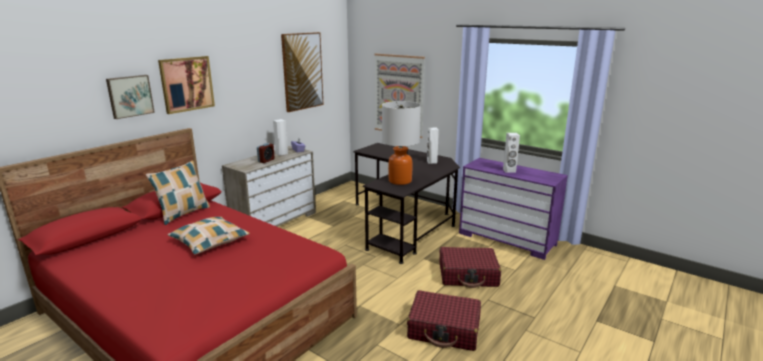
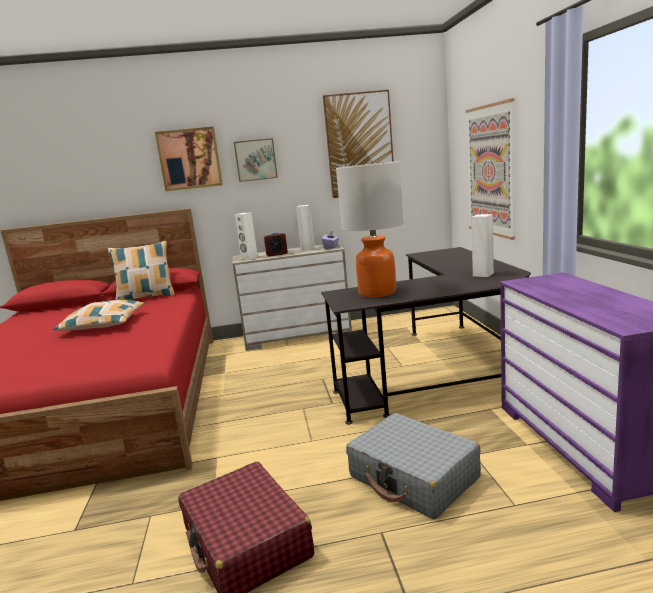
camera: 45 degrees right, 5 degrees down
(130, 96) = (125, 170): picture -> picture (255, 160)
(468, 275) = (414, 477): red suitcase -> grey suitcase
(509, 170) = (574, 297): white speaker -> white speaker (249, 258)

